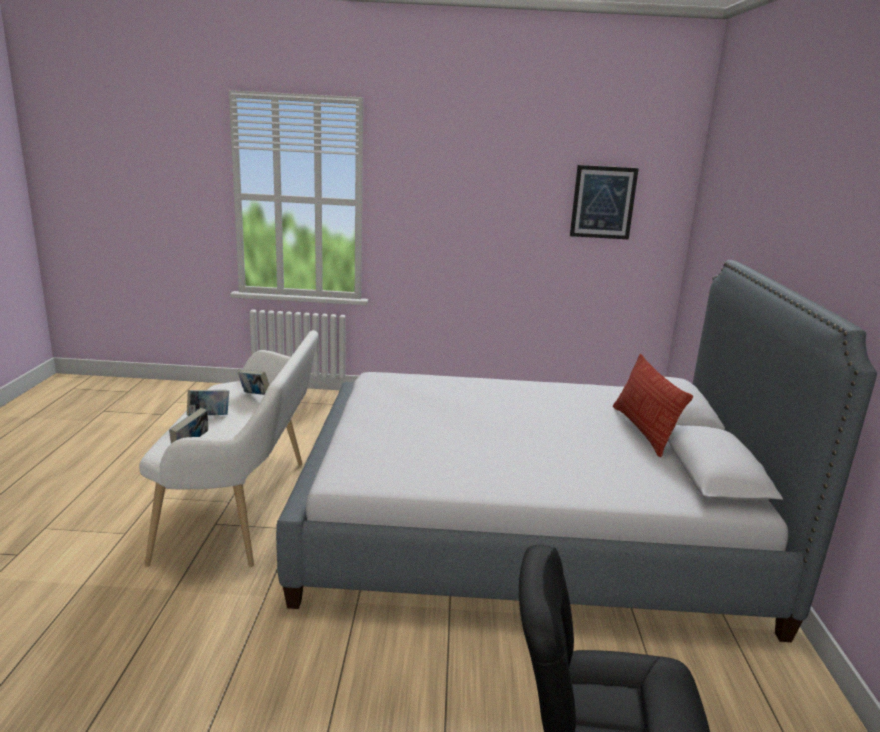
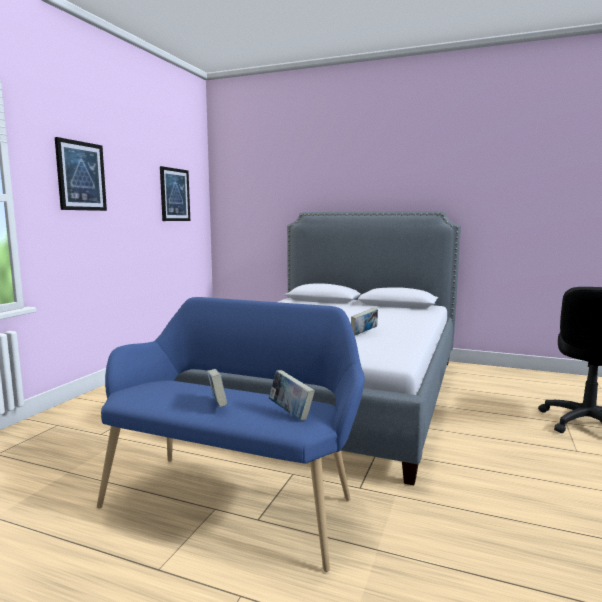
camera: 70 degrees left, 10 degrees down
(245, 507) = (235, 499): white bench -> blue bench
(255, 396) = (176, 385): book -> book (364, 333)
(443, 181) = (81, 176): none -> picture
(643, 430) = (345, 306): pillow -> none

